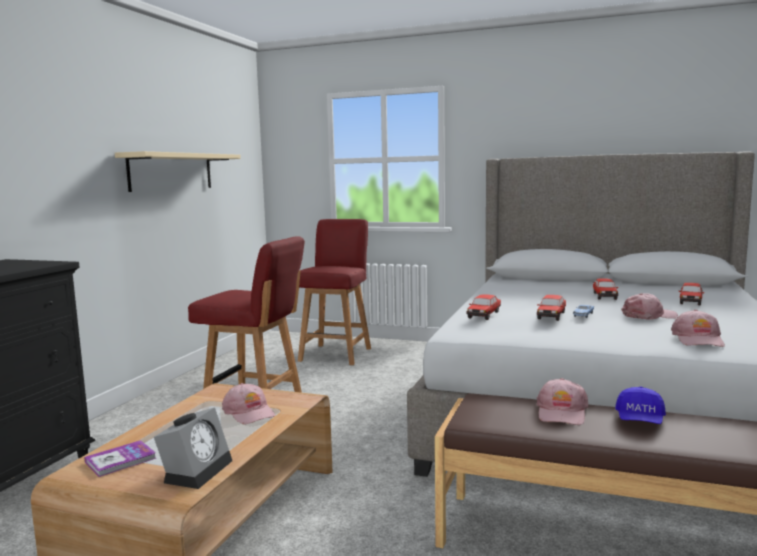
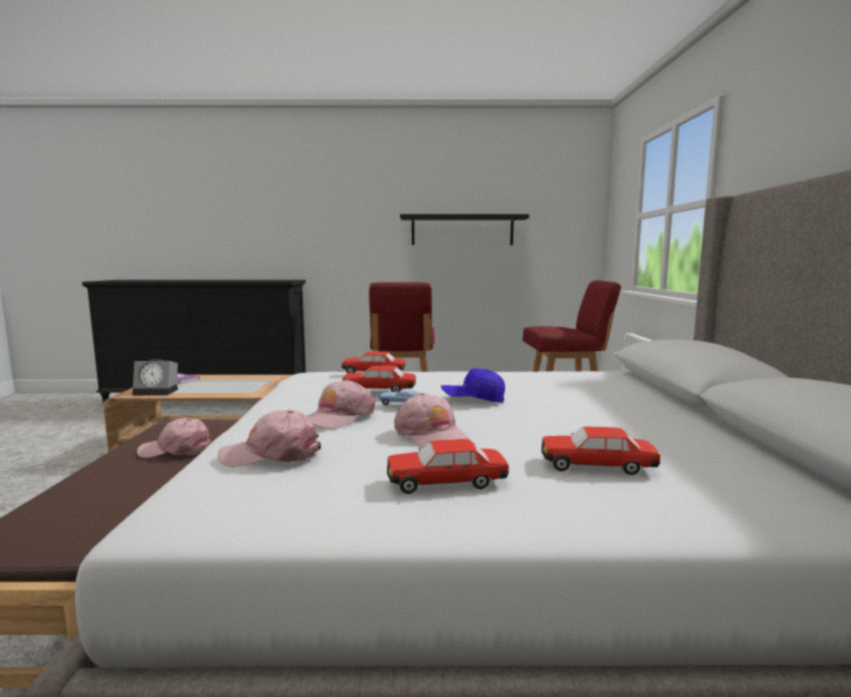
camera: 70 degrees right, 0 degrees up
(171, 172) = (462, 230): beige shelf -> black shelf
(249, 412) = (248, 387): pink cap -> pink cap (338, 417)
(604, 296) = (556, 412): toy car -> toy car (446, 482)
(640, 421) = (135, 480): blue cap -> blue cap (473, 400)

